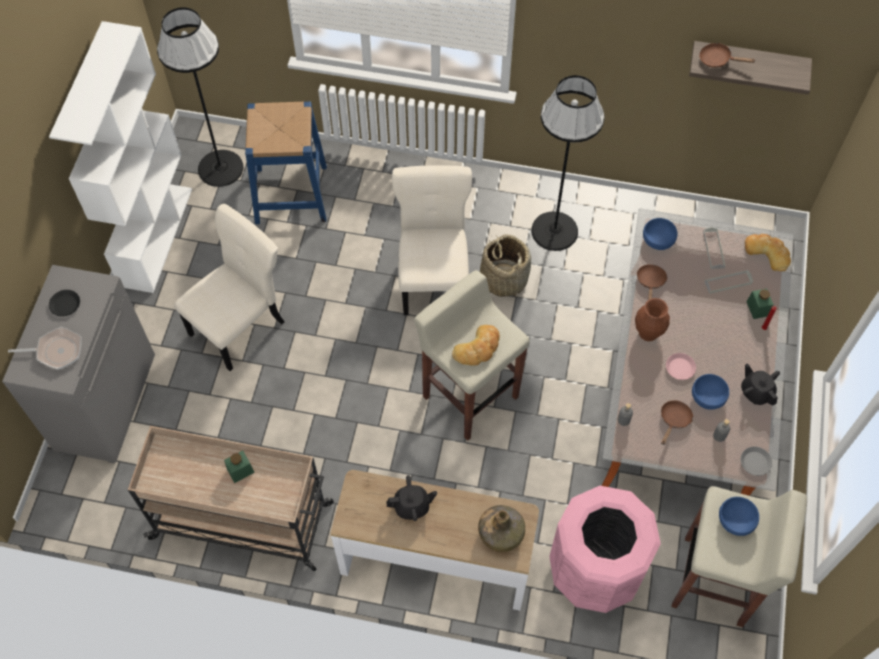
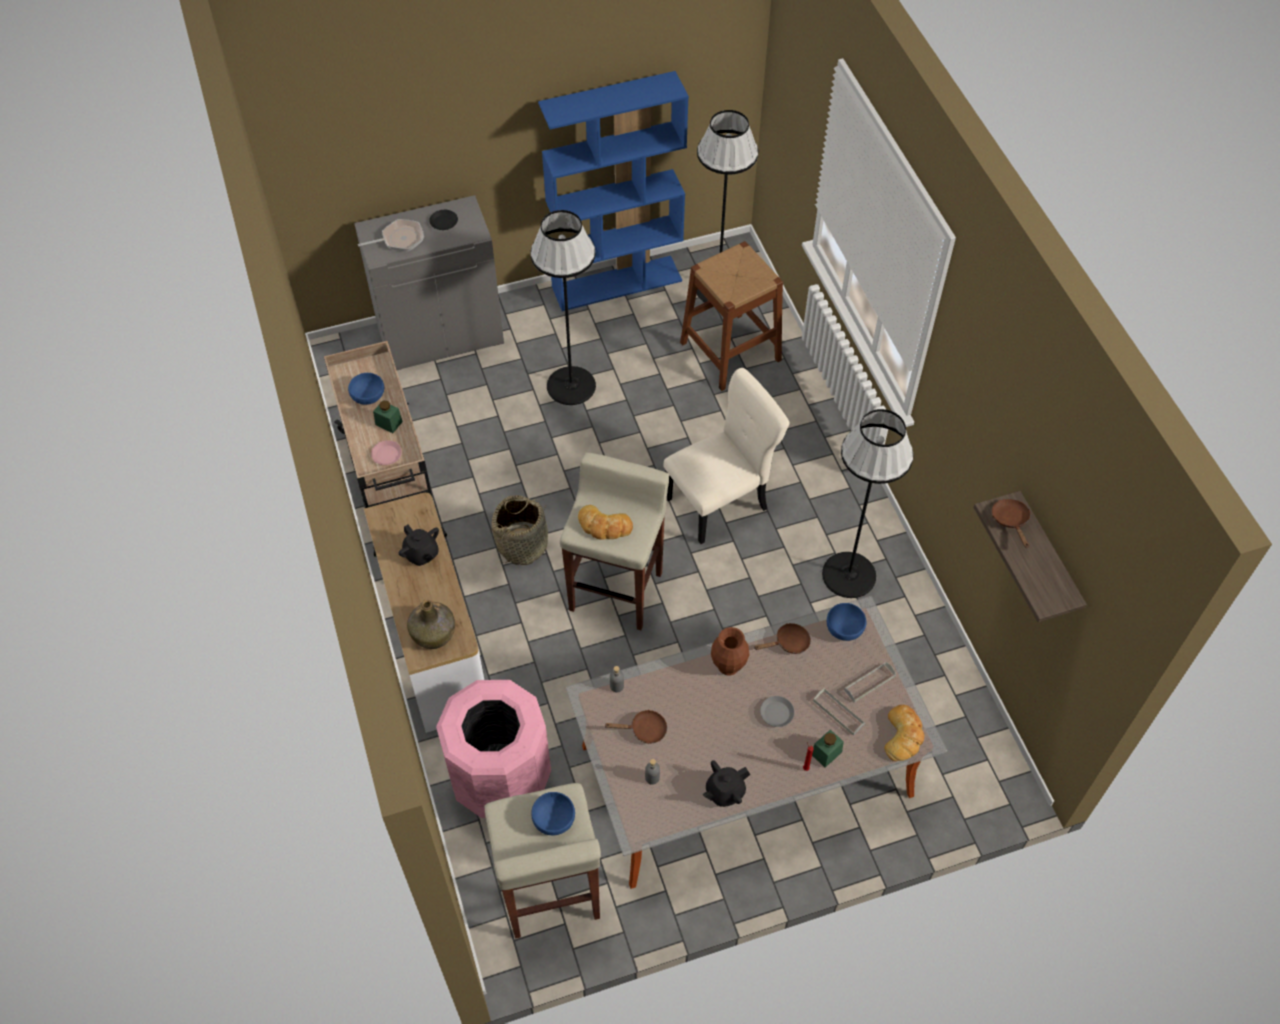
camera: 60 degrees right, 5 degrees down
(56, 351) = (400, 239): frying pan -> frying pan turned 75 degrees counterclockwise
(156, 236) = (617, 283): white bookcase -> blue bookcase
(240, 326) = (571, 386): beige chair -> black floor lamp
(291, 194) = (730, 351): blue stool -> brown stool
(503, 278) = (762, 557): basket -> basket (522, 544)
(680, 368) = (706, 711): pink plate -> pink plate (386, 455)
(708, 396) = (690, 749): blue bowl -> blue bowl (368, 395)
(755, 462) = (642, 823): grey plate -> grey plate (776, 713)
(756, 392) = (724, 791): black teapot -> black teapot turned 150 degrees counterclockwise

